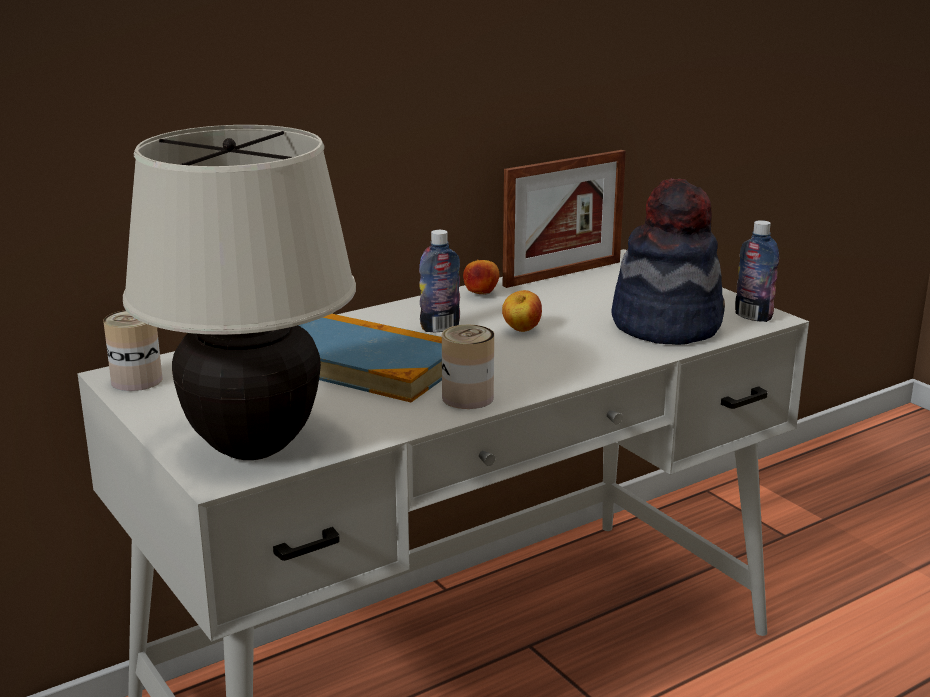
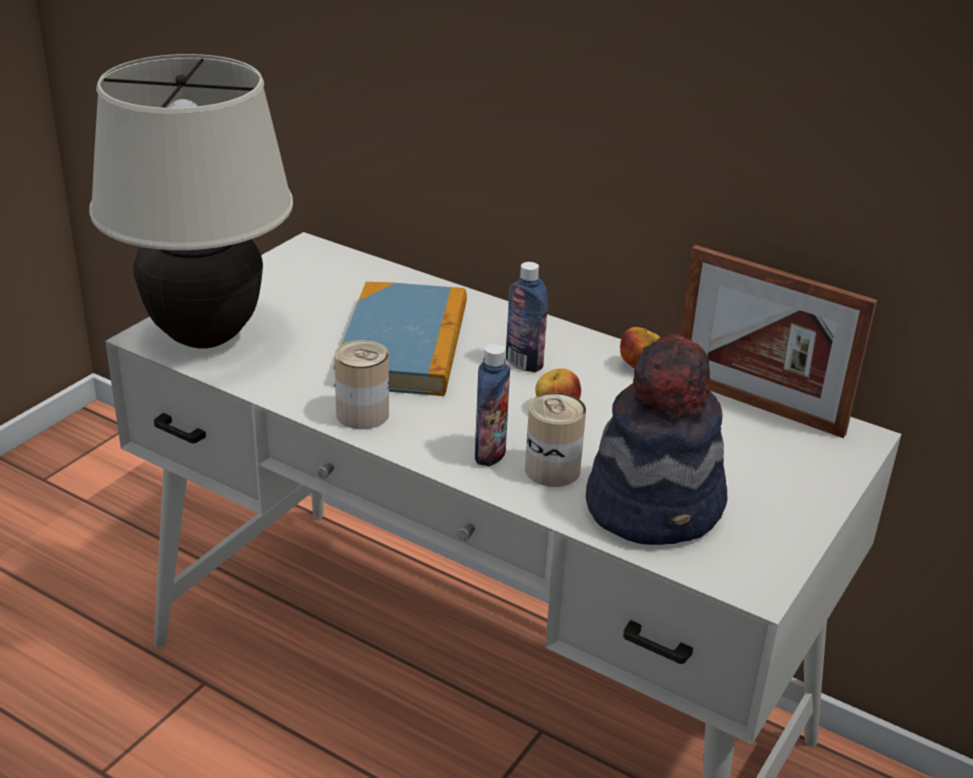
camera: 65 degrees right, 10 degrees up
(136, 380) = (302, 257): can -> can (552, 469)
(753, 316) = (747, 571): bottle -> bottle (490, 453)

